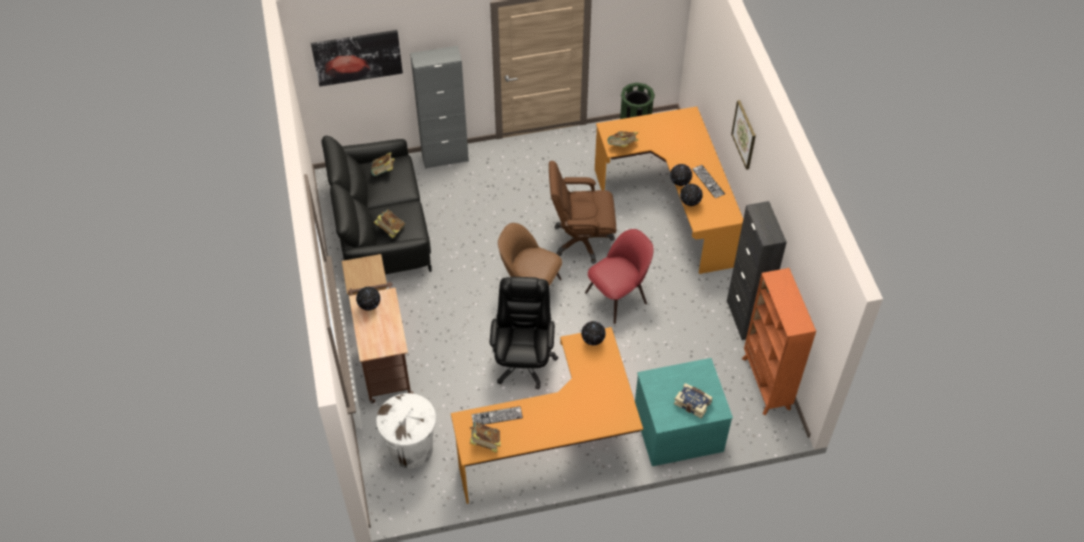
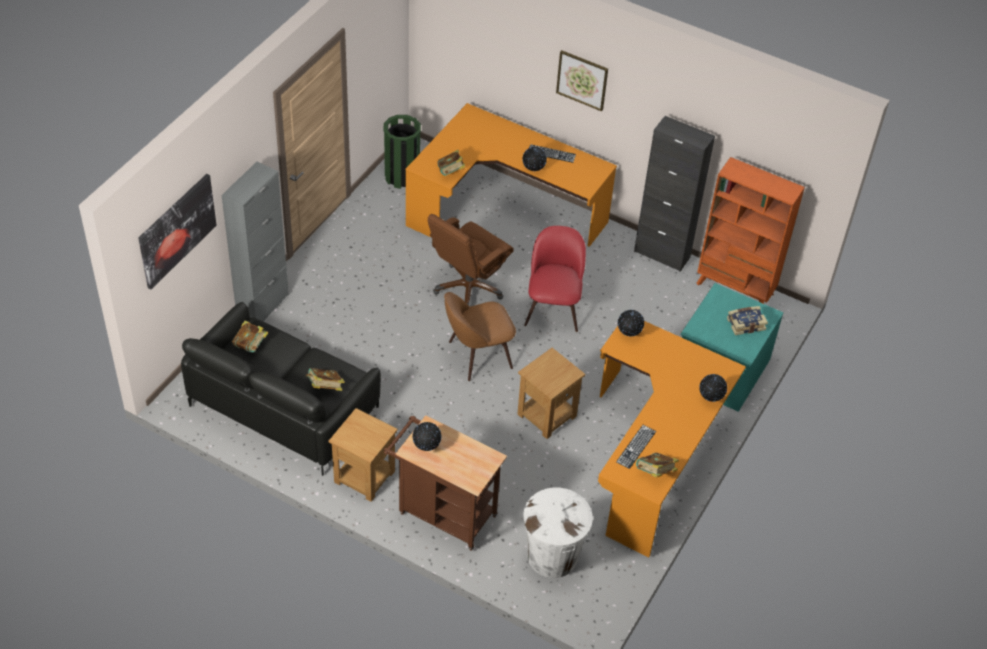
camera: 50 degrees left, 5 degrees down
(523, 361) = (547, 415): black office chair -> brown side table
(690, 204) = (560, 180): globe -> globe (710, 398)

